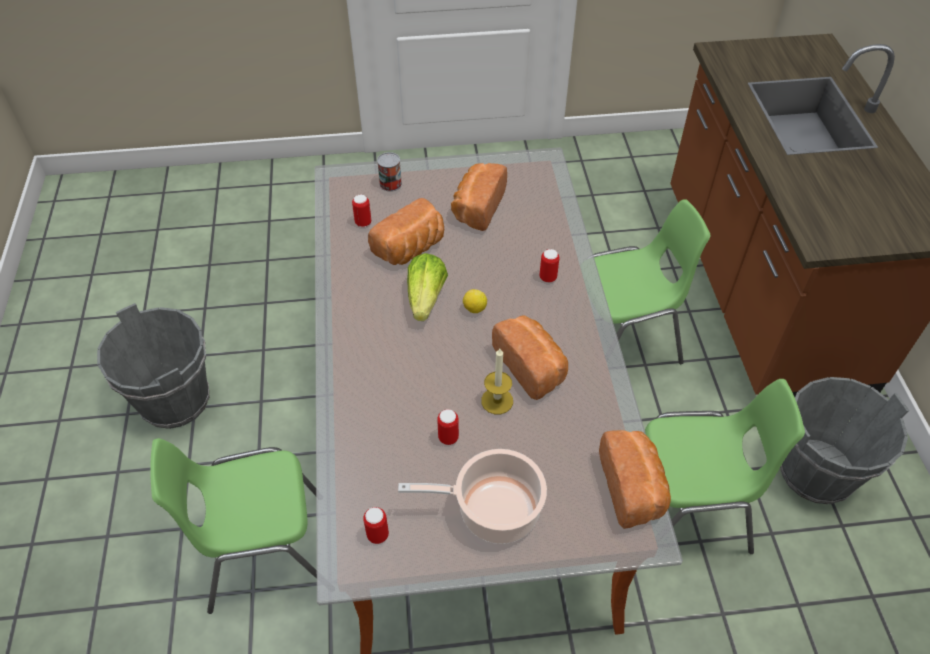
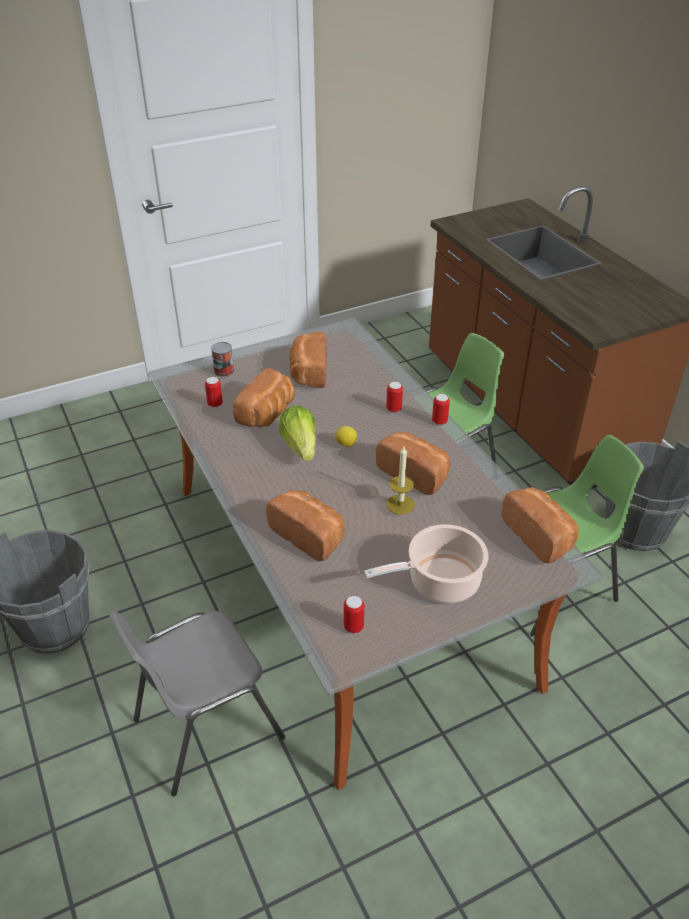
camera: 20 degrees left, 10 degrees down
(266, 553) = (206, 728): green chair -> grey chair
(385, 410) = (309, 535): none -> bread
(448, 437) = (374, 541): can -> can (439, 421)

